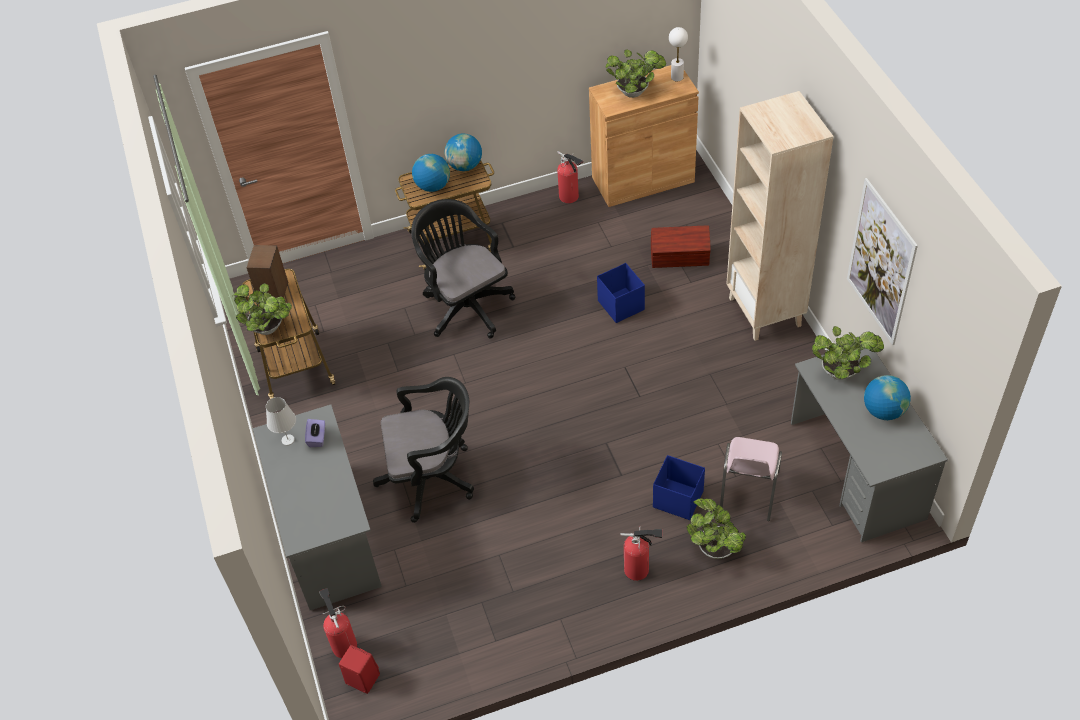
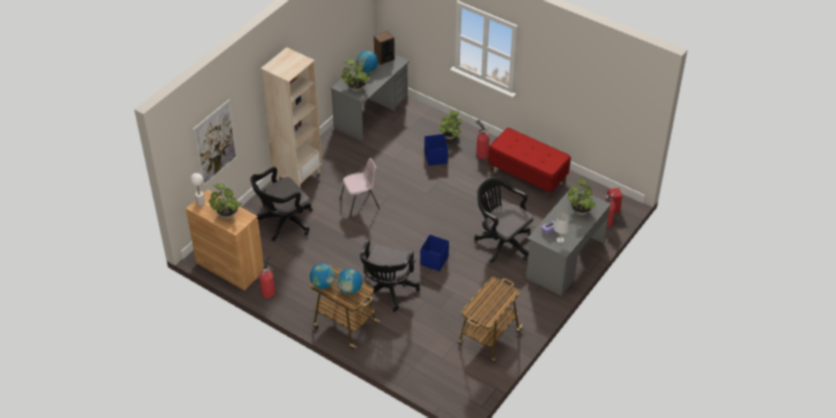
camera: 130 degrees left, 5 degrees down
(270, 329) = (507, 293): potted plant -> potted plant (580, 210)
(273, 293) = (483, 309): speaker -> speaker (384, 59)
(535, 603) = (527, 176): none -> red bench
(621, 305) = (336, 230): blue storage box -> blue storage box (434, 261)
(680, 258) = (283, 223): brown storage box -> black office chair
(748, 492) = (412, 139): pink chair -> pink chair (360, 204)
(880, 262) = (322, 48): picture -> picture (215, 143)

